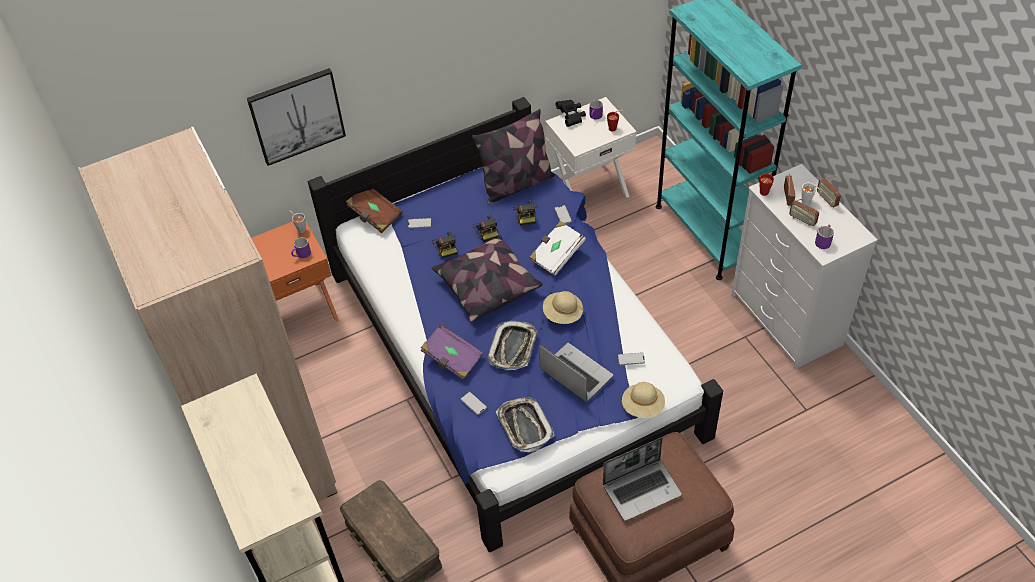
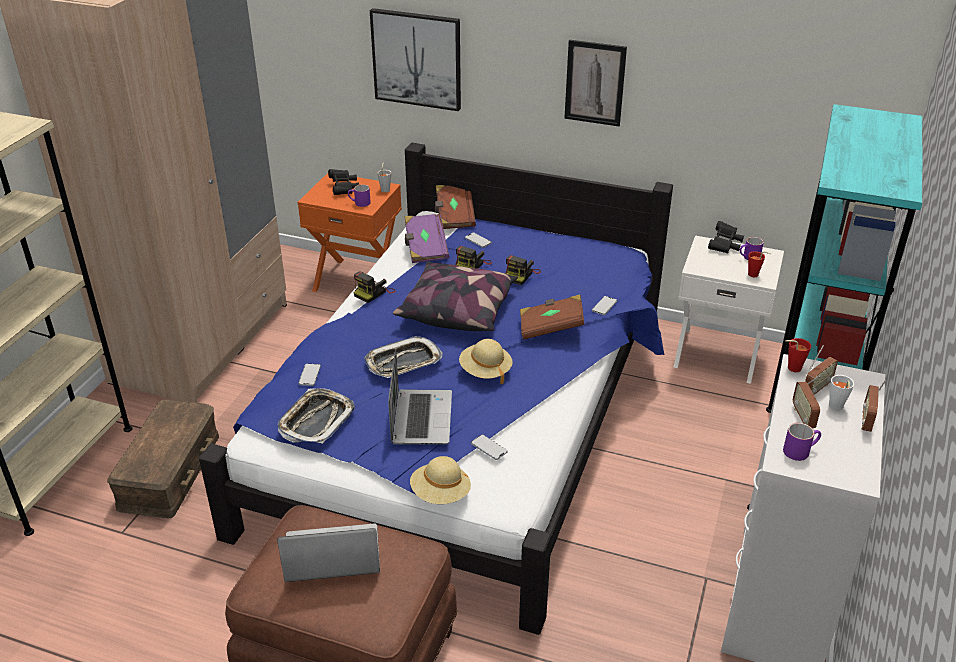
camera: 45 degrees right, 15 degrees down
(269, 250) = (344, 188): none -> black binoculars
(450, 59) = (595, 83): none -> picture
(452, 359) = (346, 335): purple book -> purple book (425, 248)
(516, 184) = (600, 263): pillow -> none
(526, 214) = (572, 286): camera -> camera (374, 292)
(556, 255) = (551, 328): white book -> brown book
(642, 489) = (331, 556): laptop -> laptop turned 150 degrees clockwise

